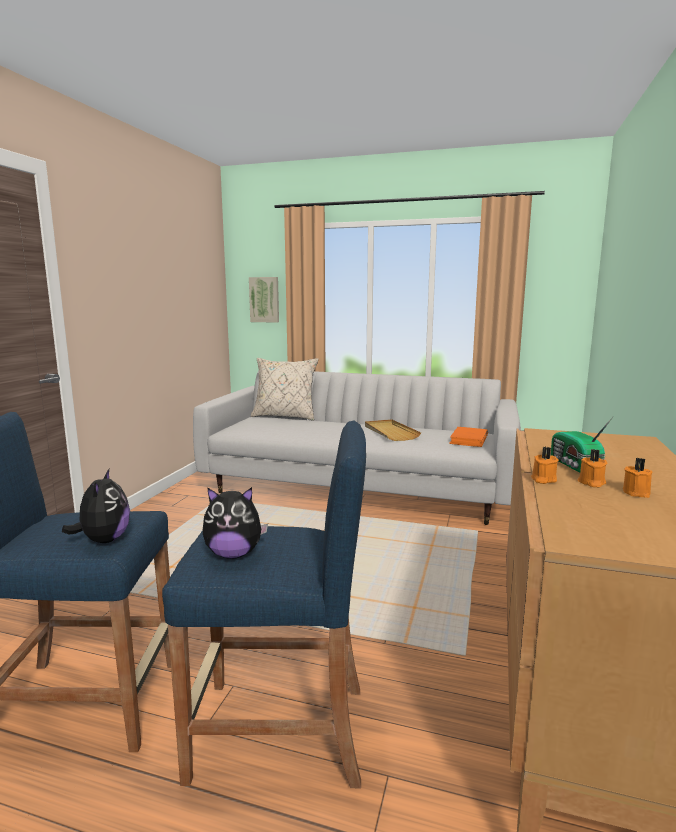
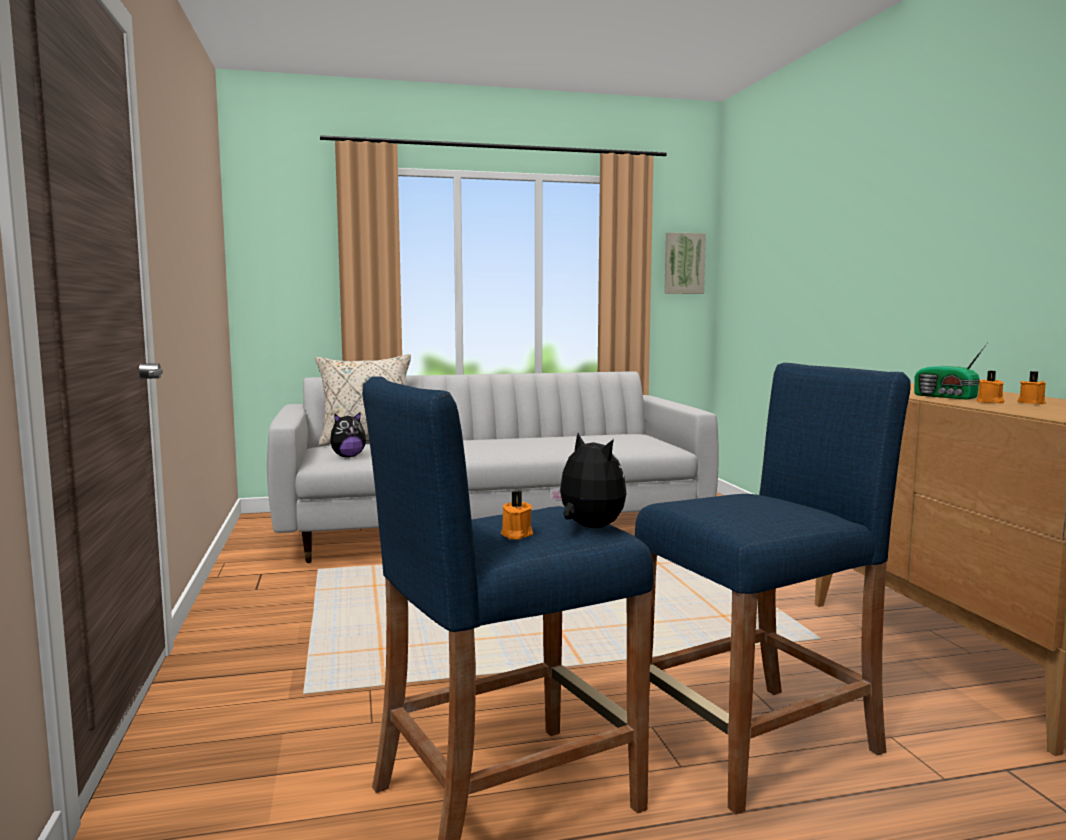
camera: 30 degrees left, 5 degrees down
(234, 554) = (749, 513): plush toy -> plush toy (348, 456)
(264, 299) = (296, 274): picture -> picture (683, 263)
(390, 432) = (544, 442): beige tray -> none
(469, 440) = (642, 439): orange book -> none
(542, 479) = (957, 403): orange candle -> orange candle (516, 535)

